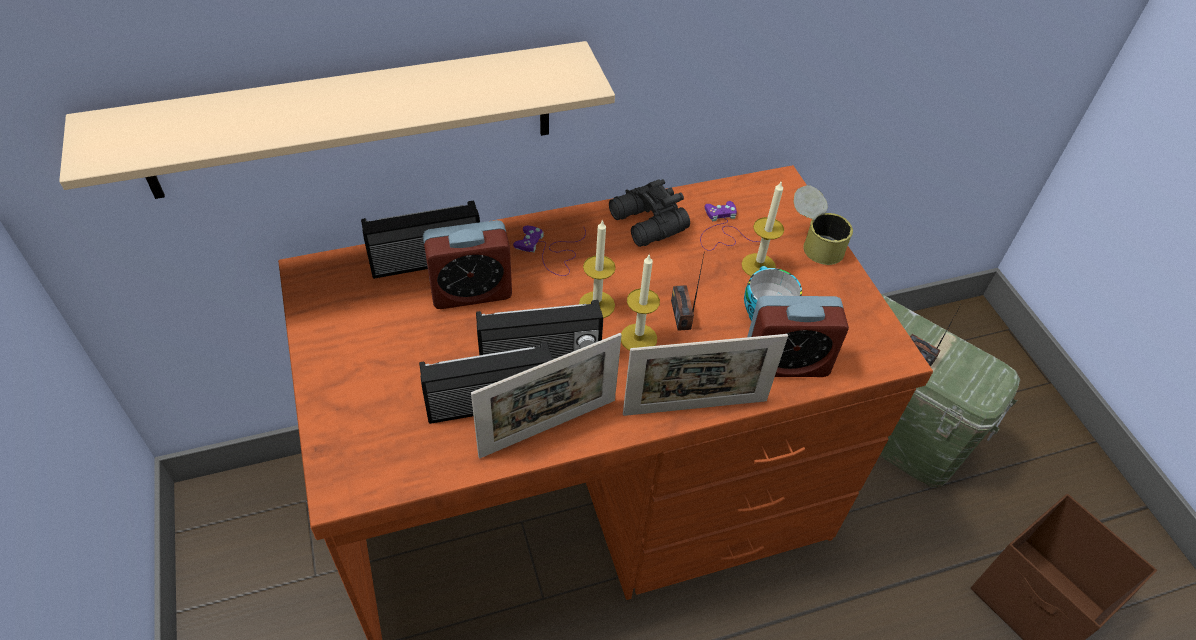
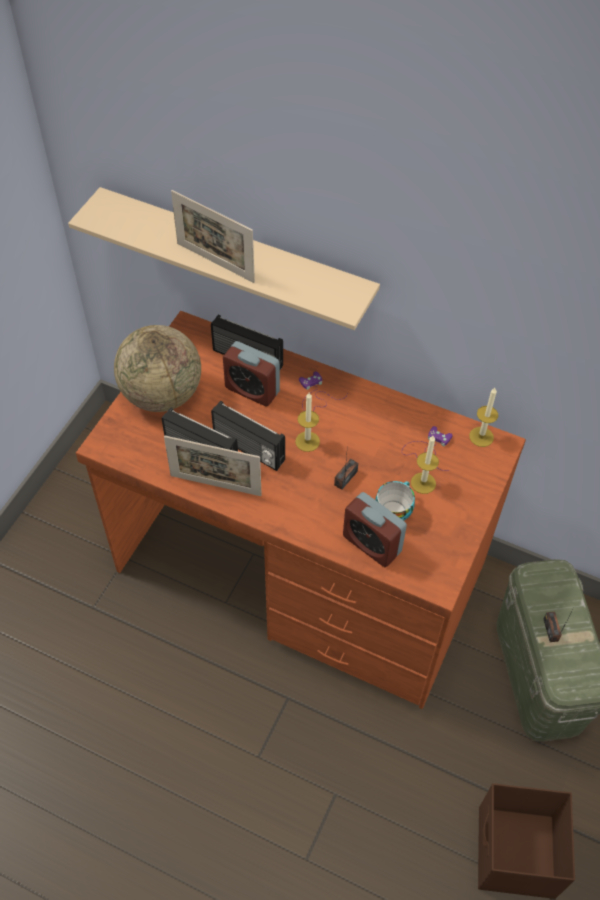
camera: 45 degrees right, 5 degrees up
(360, 370) = (162, 394): none -> globe
(638, 338) = (309, 474): candle -> candle (481, 436)
(647, 224) = (387, 415): black binoculars -> none
(695, 407) = (296, 529): picture frame -> picture frame (215, 262)
(814, 242) = (475, 493): can -> none

